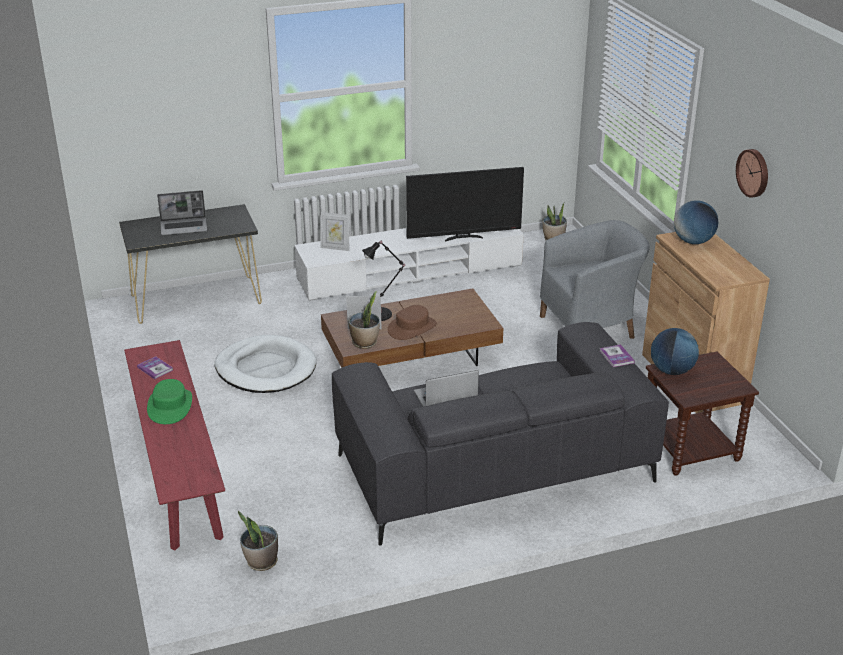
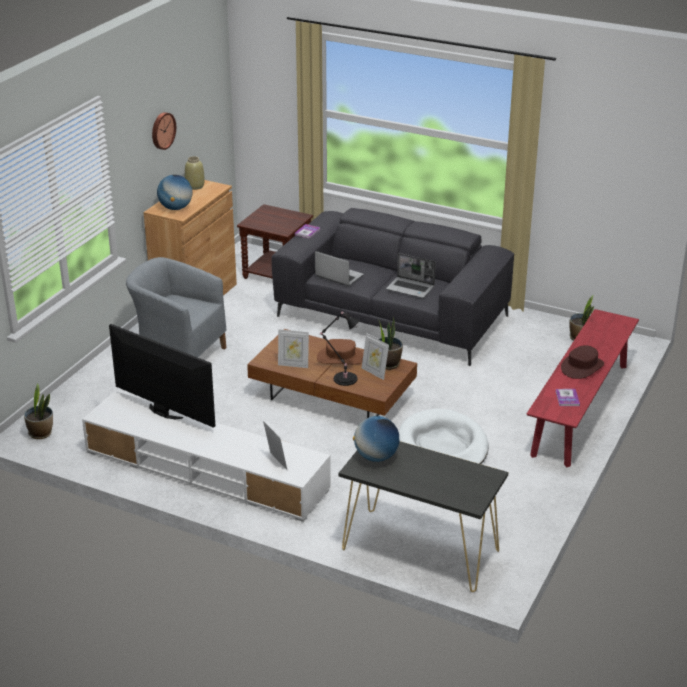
camera: 135 degrees left, 0 degrees up
(170, 406) = (582, 367): green hat -> brown hat
(184, 227) = (428, 471): laptop -> laptop (338, 276)
(438, 304) = (293, 365): none -> picture frame
(672, 371) = (281, 228): globe -> globe (376, 457)
(739, 269) = (195, 186): none -> beige vase

